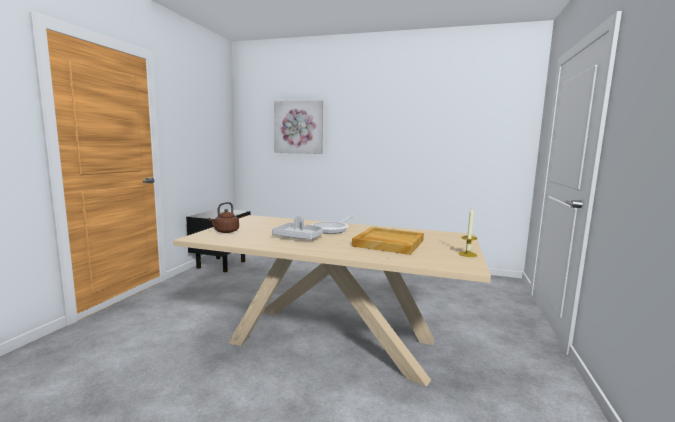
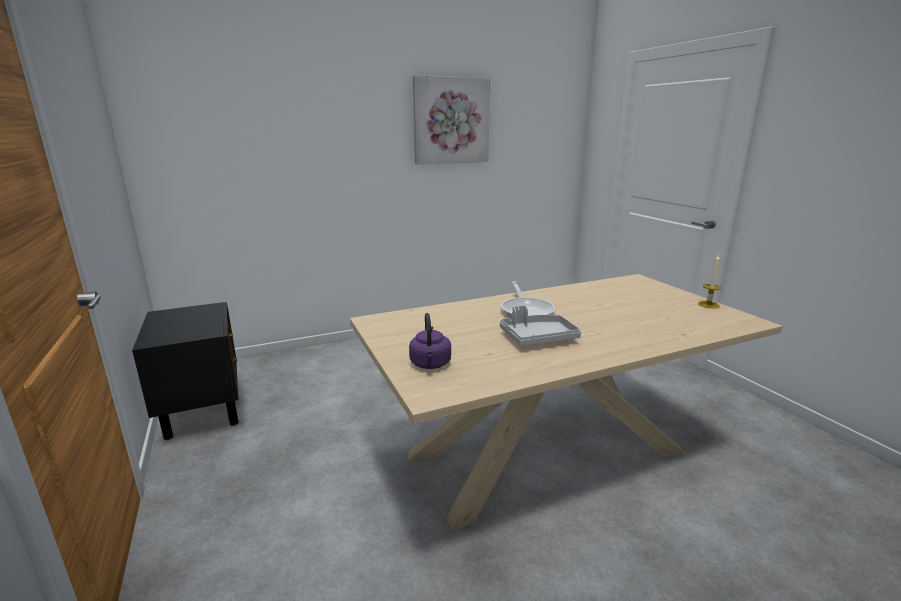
camera: 40 degrees left, 10 degrees up
(225, 232) = (430, 364): brown kettle -> purple kettle
(298, 127) = (272, 134): picture -> picture (451, 121)
(388, 243) = (628, 313): beige tray -> none

